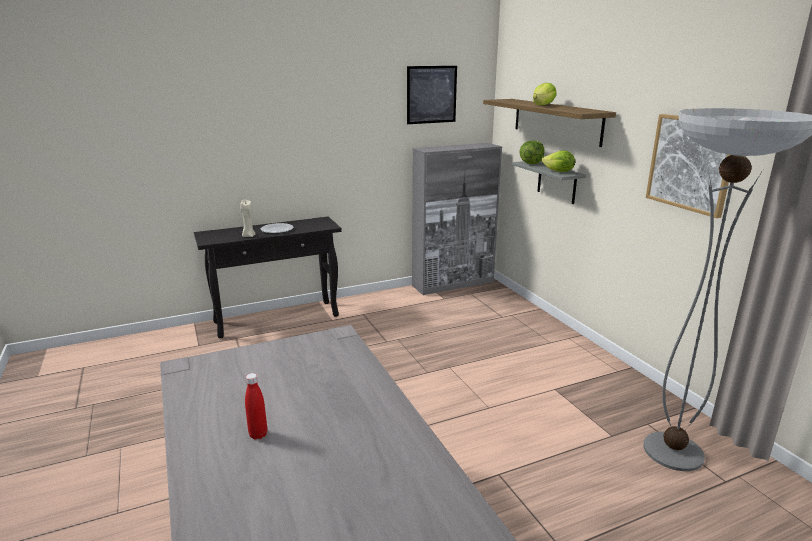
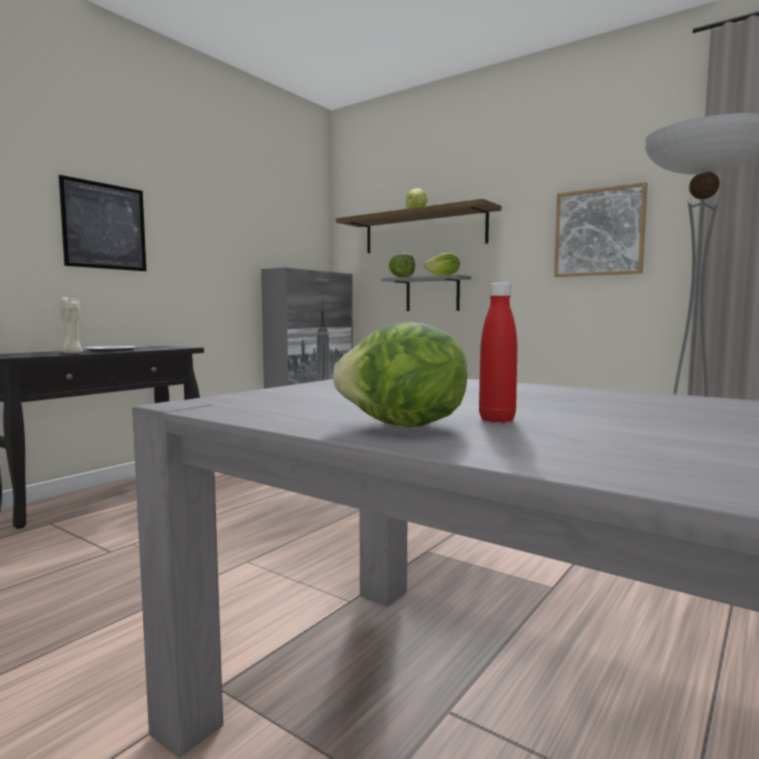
camera: 30 degrees left, 15 degrees down
(211, 429) = (404, 426): none -> lettuce
(431, 94) = (277, 211): picture -> picture (104, 226)

